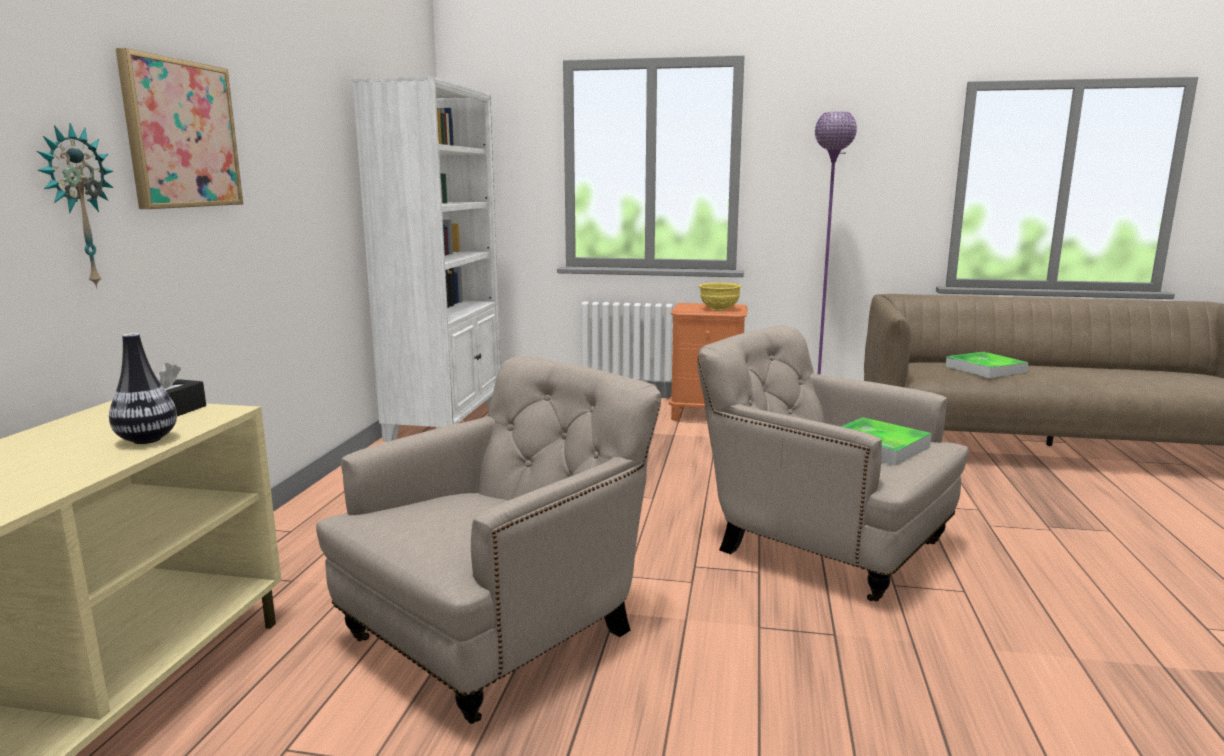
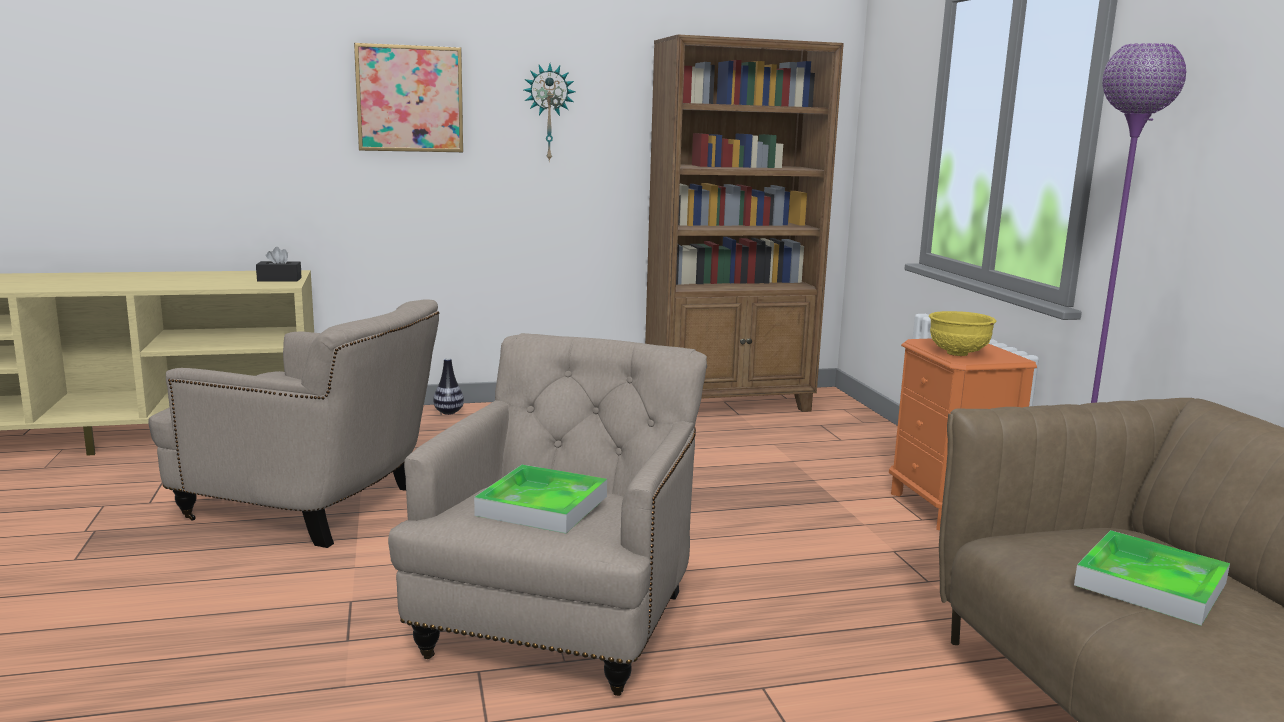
camera: 65 degrees right, 0 degrees up
(77, 207) = (306, 146): wall clock -> wall clock (548, 113)
(147, 440) = (220, 284): vase -> vase (448, 412)
(447, 421) = (729, 404): white bookcase -> brown bookcase

